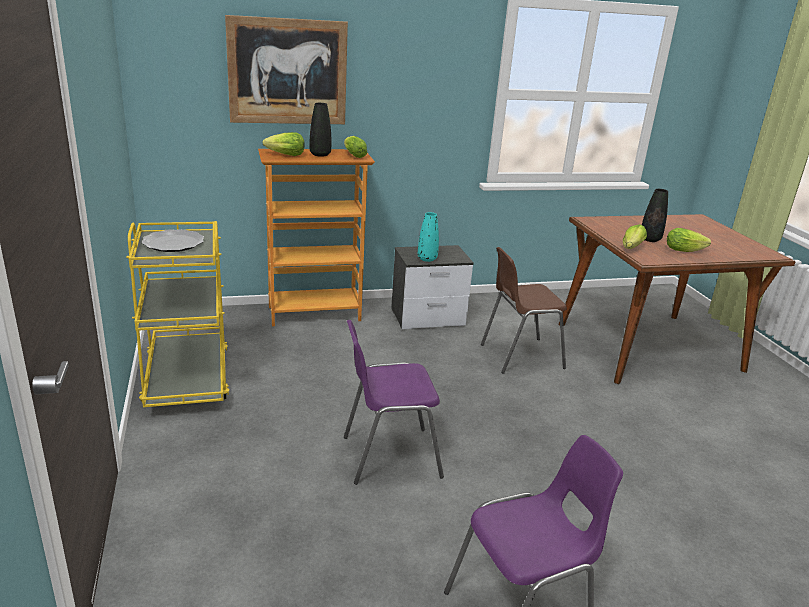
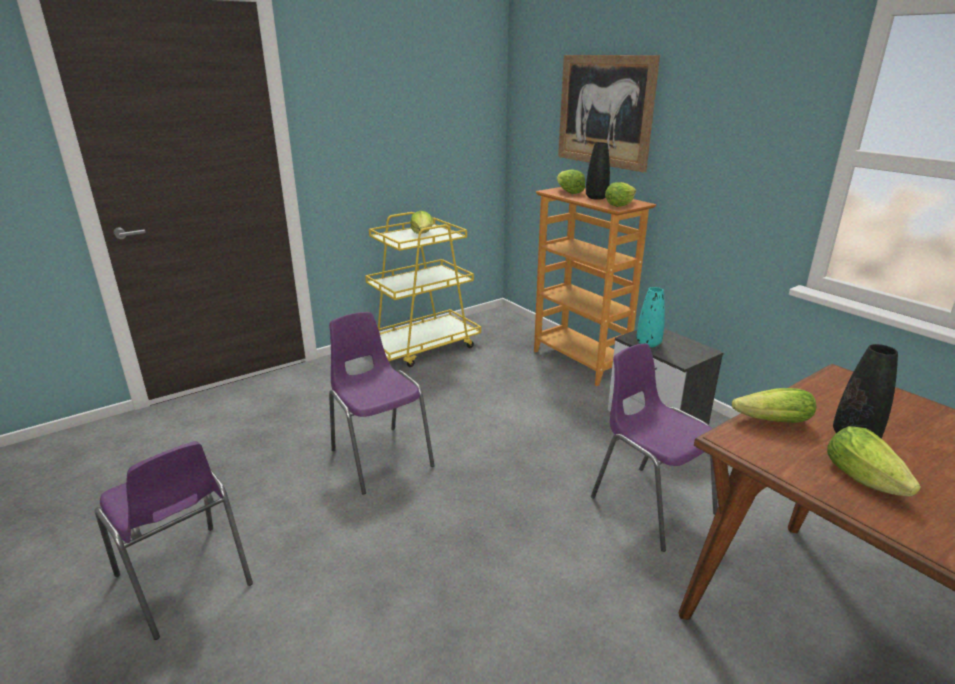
camera: 70 degrees right, 0 degrees up
(173, 243) = (422, 234): plate -> lettuce
(519, 356) = (649, 504): brown chair -> purple chair

